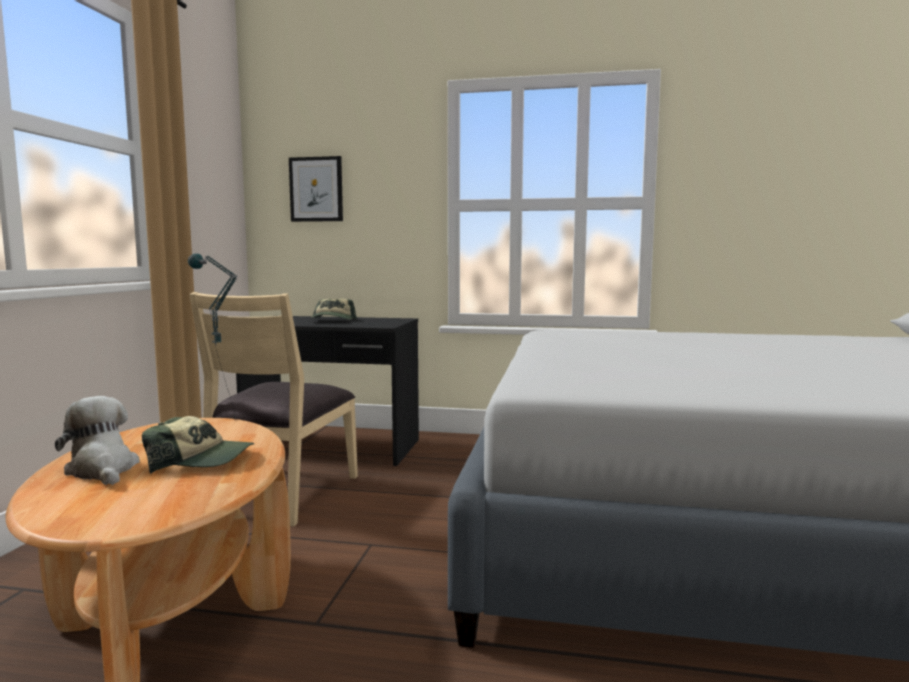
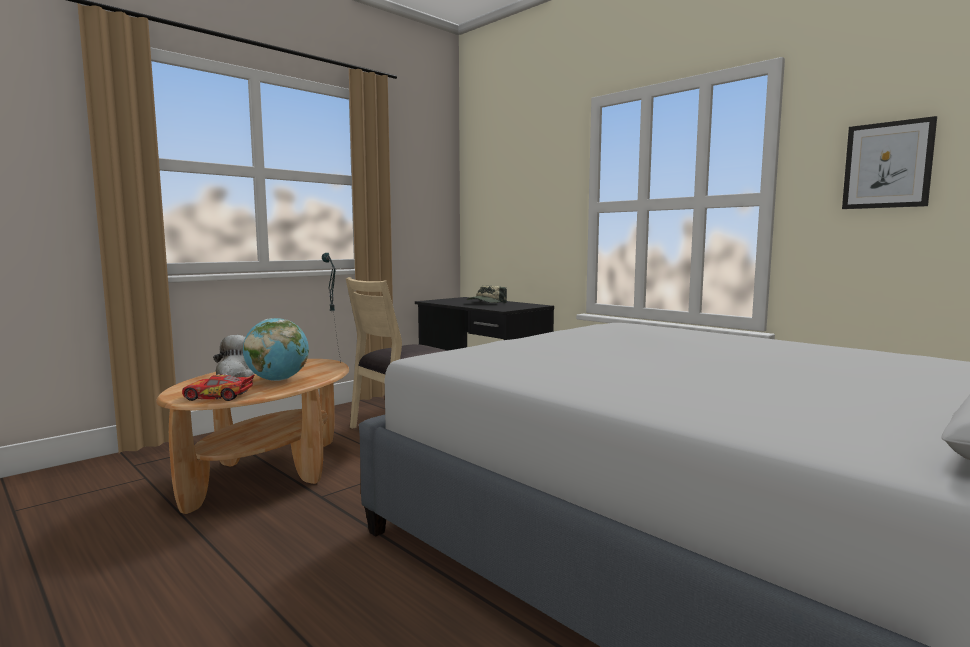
camera: 35 degrees right, 0 degrees up
(168, 507) = (218, 397): none -> toy car
(202, 460) = (277, 380): cap -> globe
(316, 189) = (501, 198): picture -> picture (887, 165)

